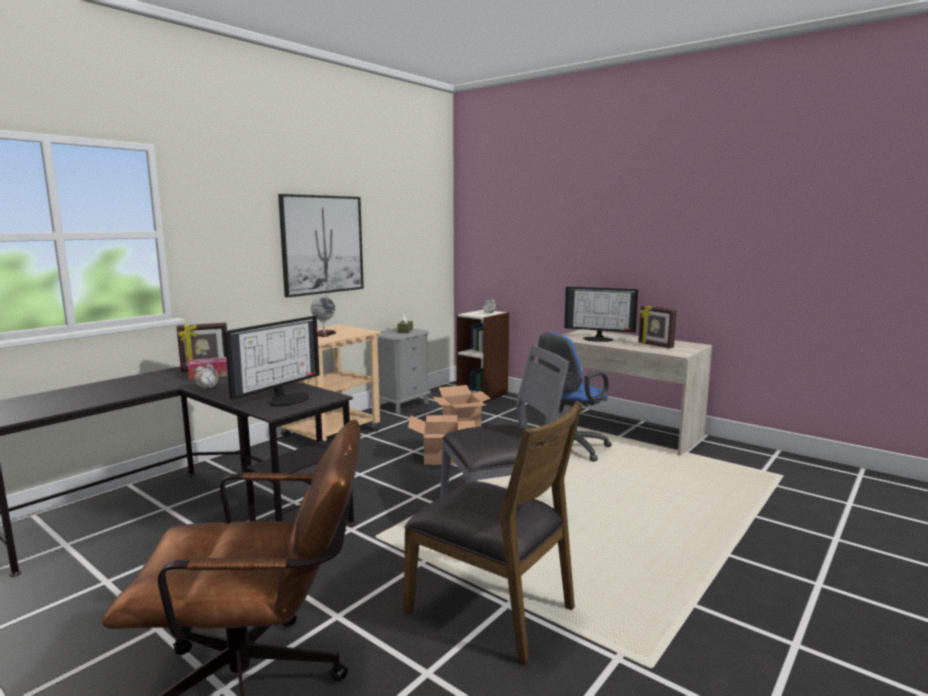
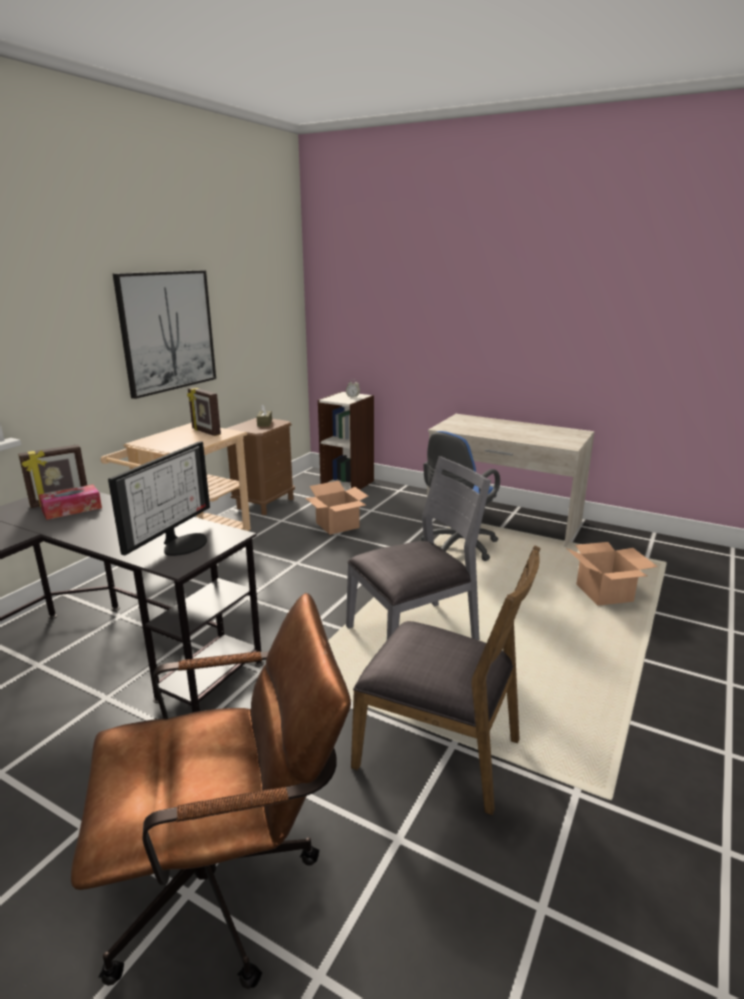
camera: 10 degrees left, 10 degrees up
(207, 388) = (76, 531): alarm clock -> none
(324, 334) = (184, 440): globe -> none
(402, 405) = (265, 503): grey nightstand -> brown nightstand
(441, 457) = (328, 568): cardboard box -> cardboard box (603, 593)
(598, 339) = (479, 428): monitor -> none
(655, 345) = (540, 434): picture frame -> picture frame (205, 432)

